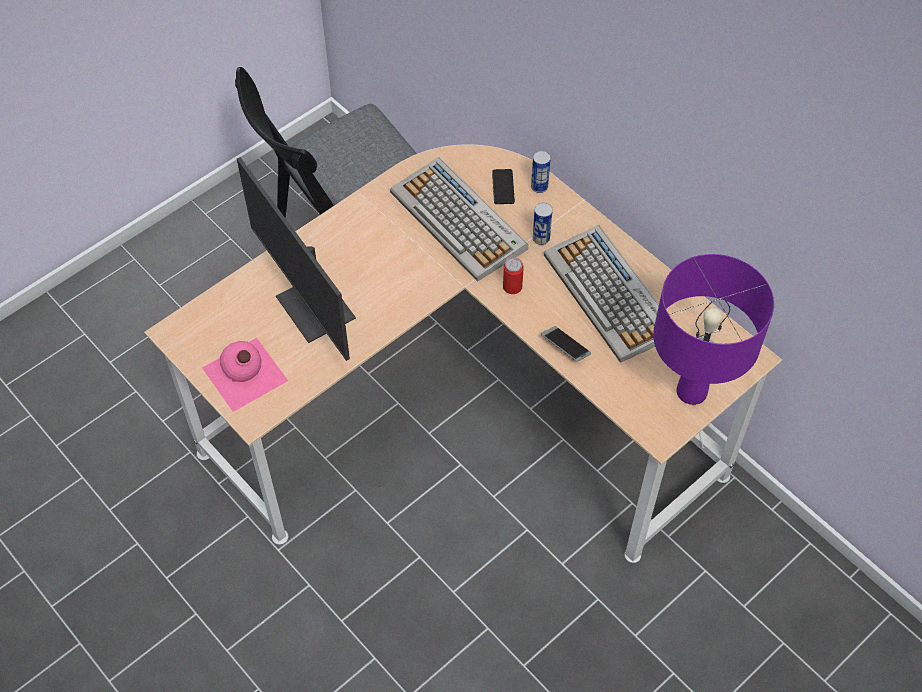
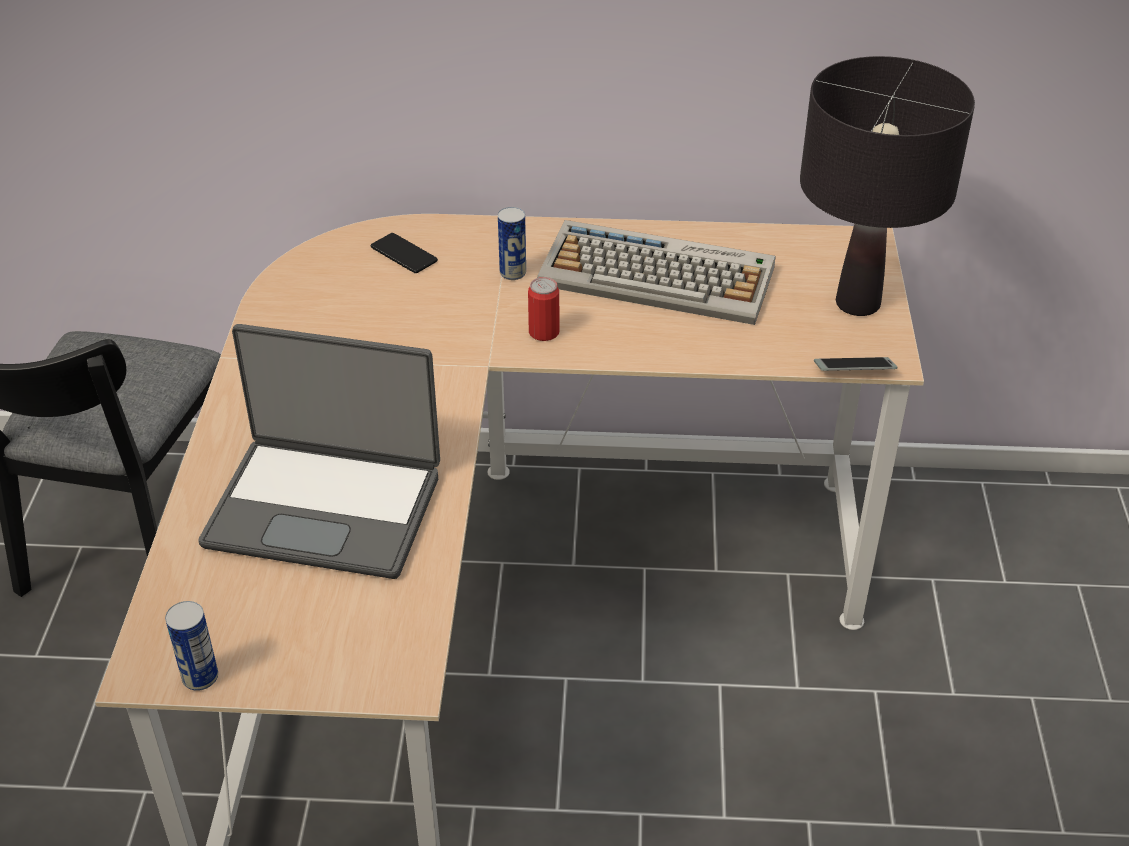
camera: 45 degrees left, 15 degrees down
(244, 375) = (325, 643): pink bottle -> none
(313, 309) = (326, 507): monitor -> laptop
(459, 221) = (395, 311): keyboard -> none
(539, 187) = (445, 232): can -> can (200, 677)
(565, 346) = (680, 347): phone -> phone (853, 371)
(691, 392) = (857, 303): purple table lamp -> black table lamp

